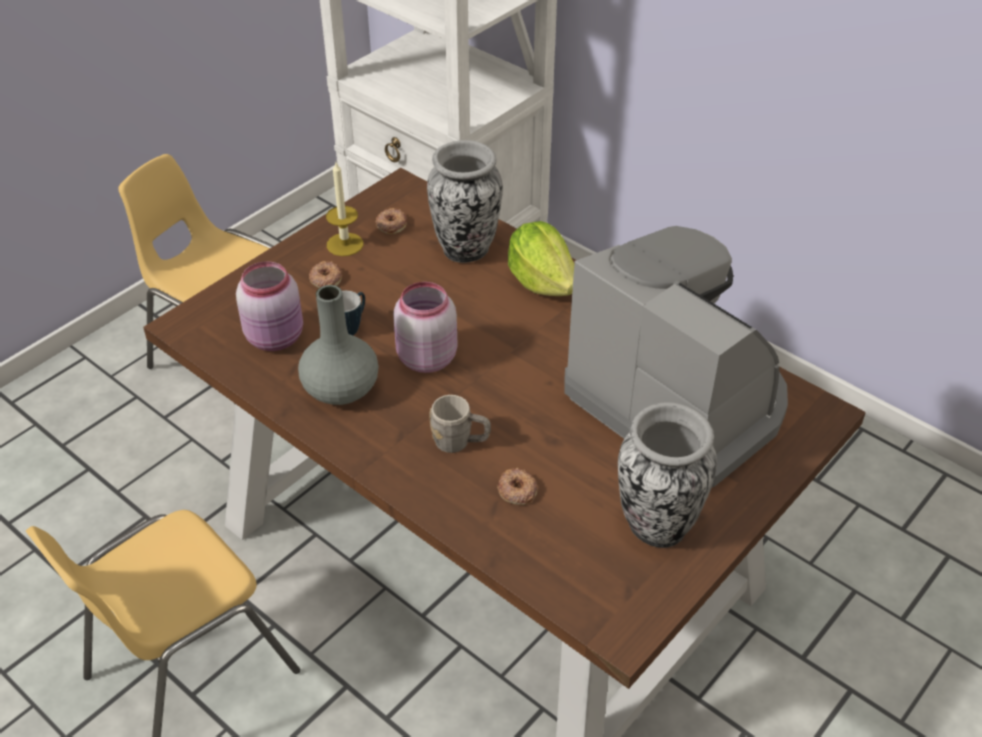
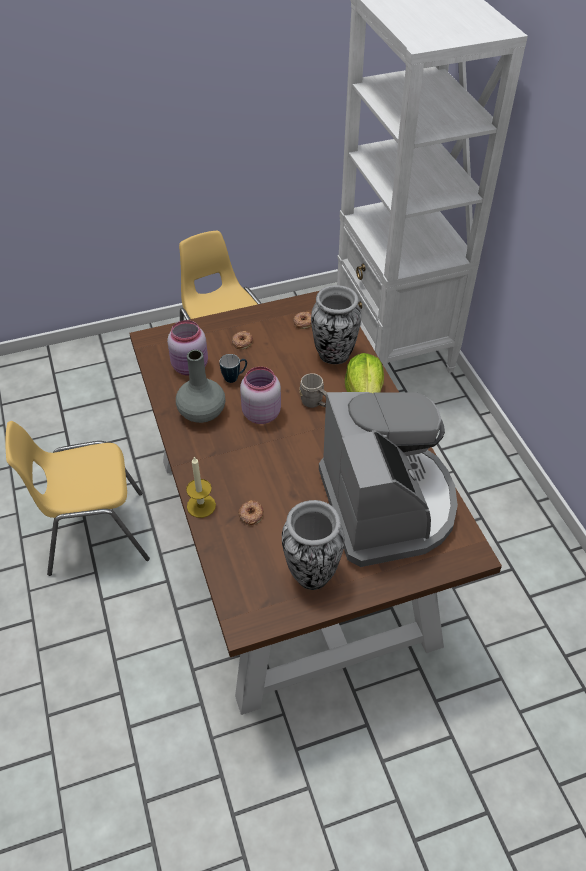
camera: 30 degrees right, 5 degrees up
(345, 244) = (268, 324): candle -> candle (201, 505)
(460, 442) = (241, 472): grey mug -> grey mug (315, 403)

